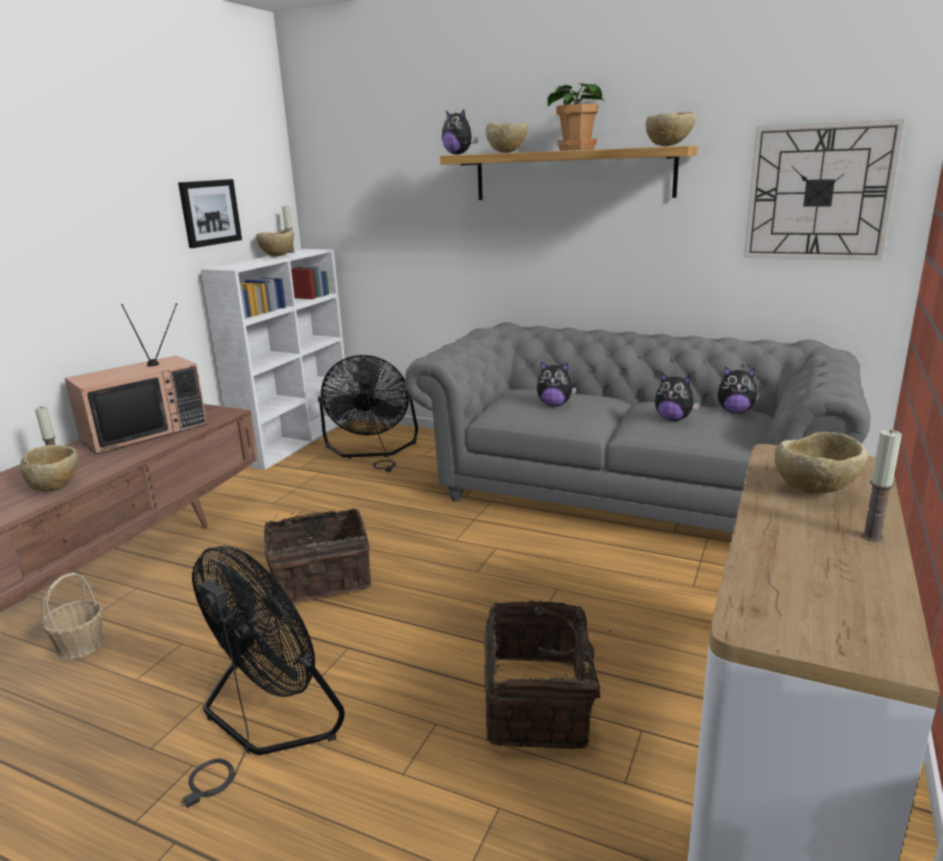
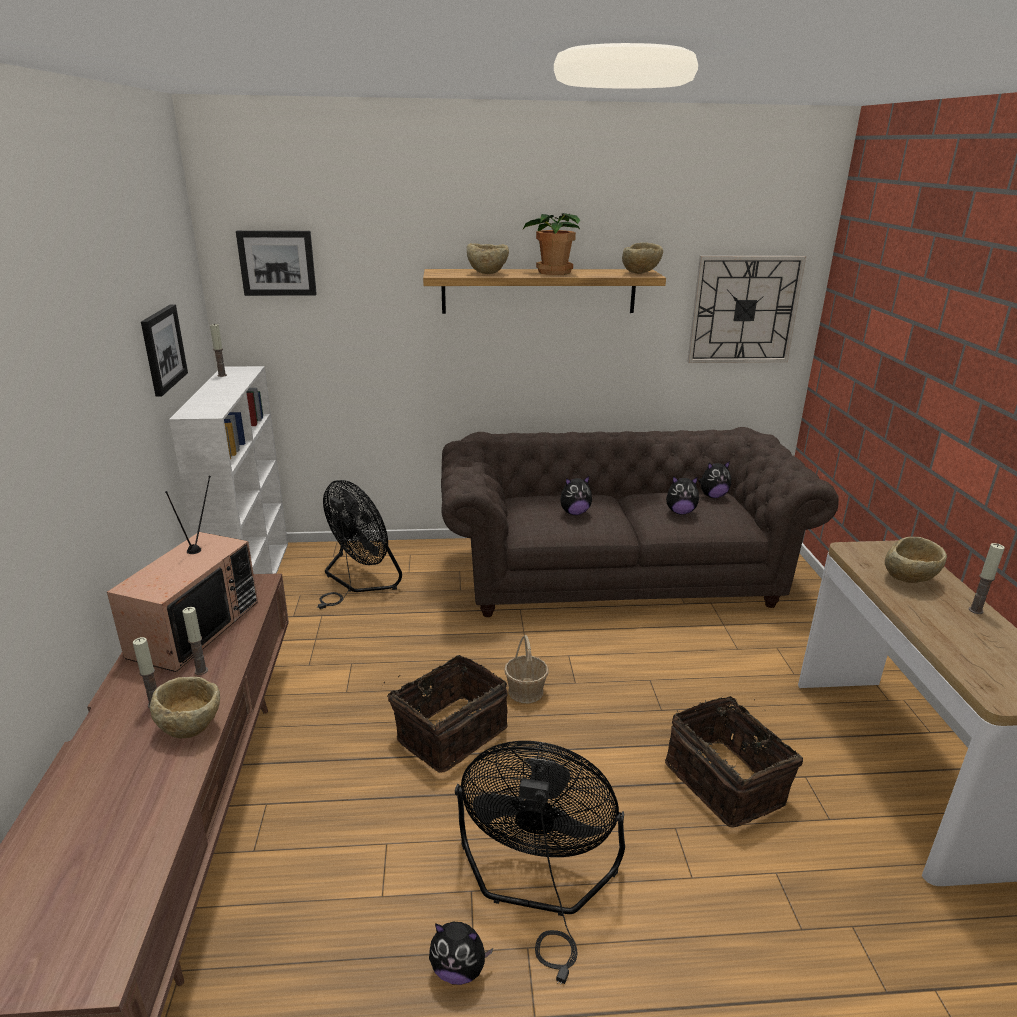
camera: 30 degrees left, 5 degrees up
(81, 644) = (278, 885): basket -> basket (526, 691)
(111, 457) = (201, 671): none -> candle
(277, 256) = (221, 385): beige bowl -> none
(344, 154) = (277, 263): none -> picture
(372, 452) = (353, 579): black fan -> black fan turned 75 degrees clockwise
(459, 154) = (436, 274): plush toy -> plush toy (458, 969)
(624, 491) = (616, 573): grey sofa -> brown sofa

